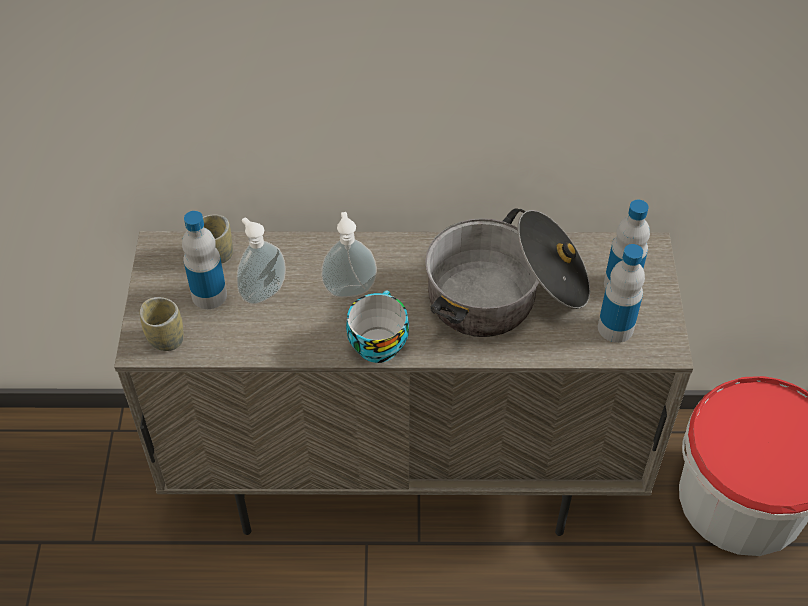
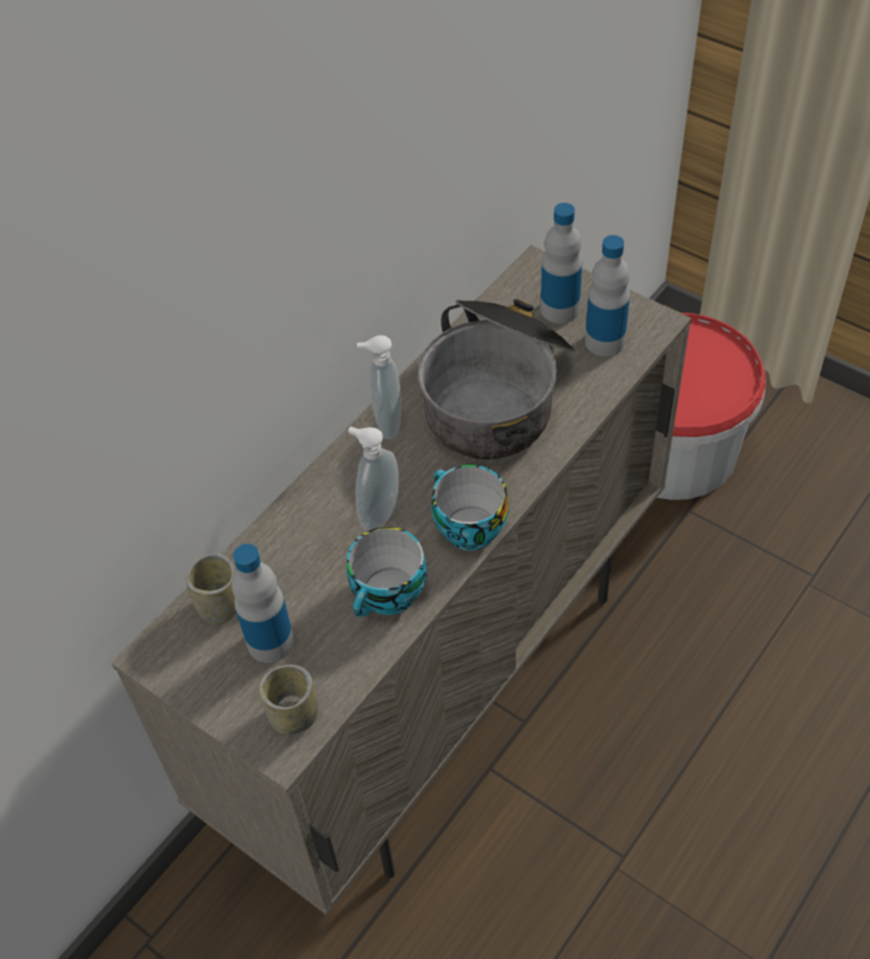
camera: 50 degrees left, 0 degrees up
(262, 292) = (312, 591): soap dispenser -> soap dispenser (385, 423)
(289, 334) = (389, 596): none -> cup

